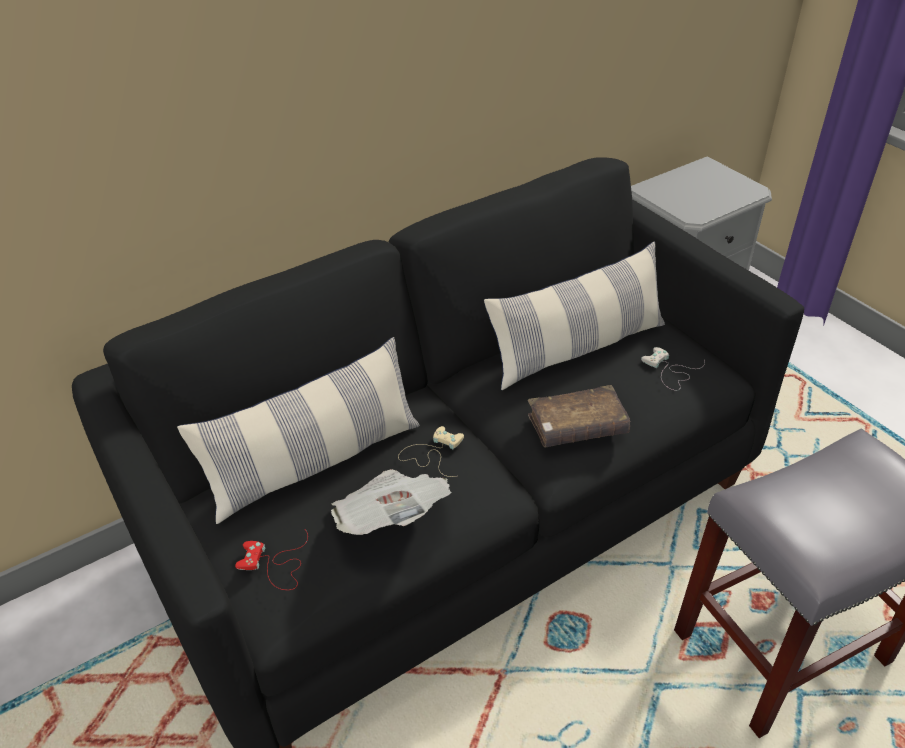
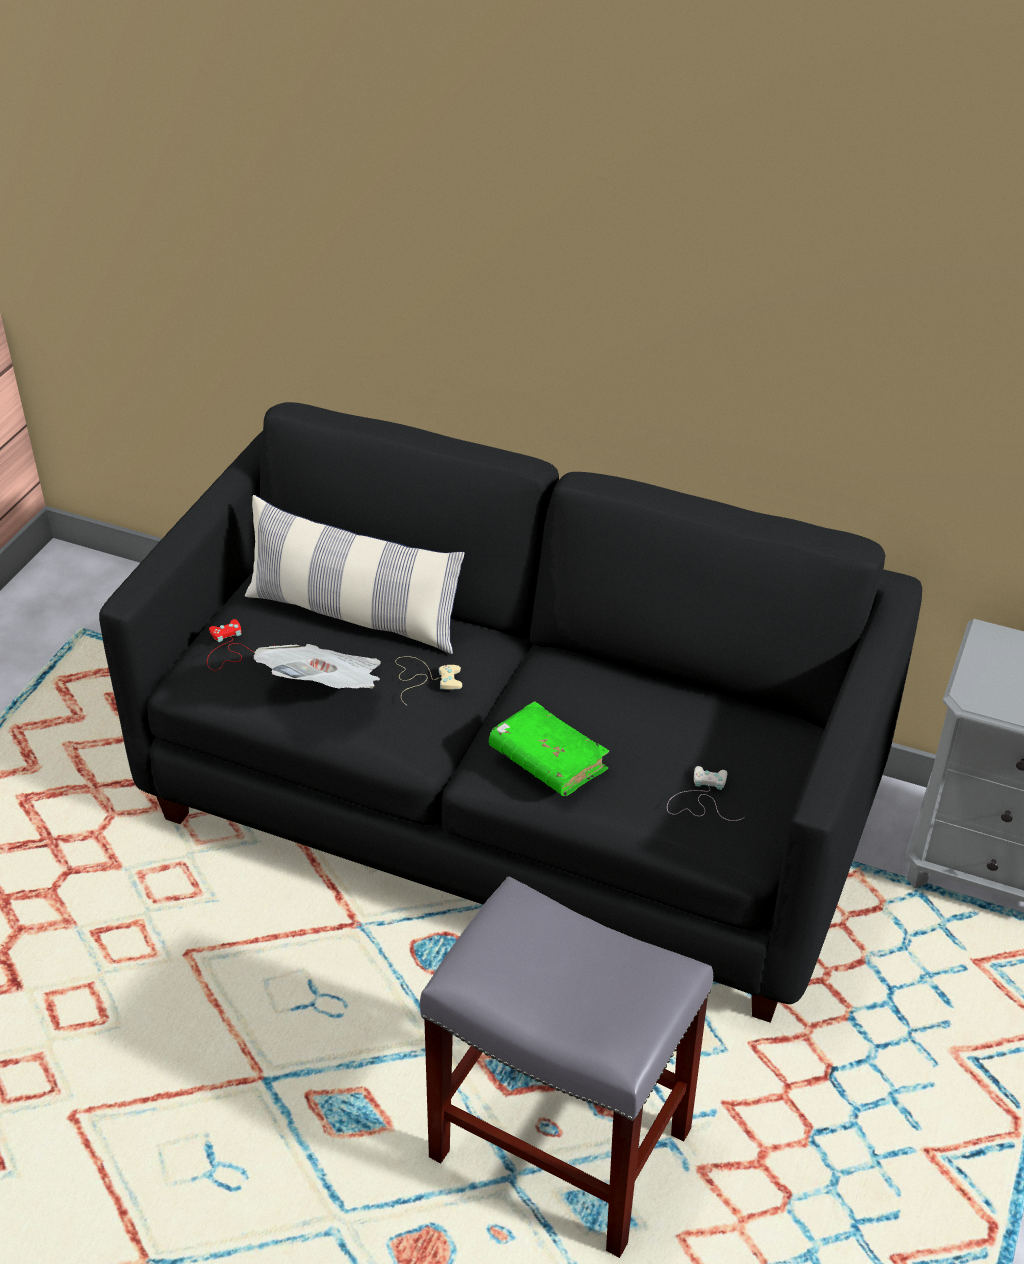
camera: 55 degrees right, 0 degrees up
(577, 349) = (671, 715): pillow -> none
(577, 427) = (547, 760): brown book -> green book

